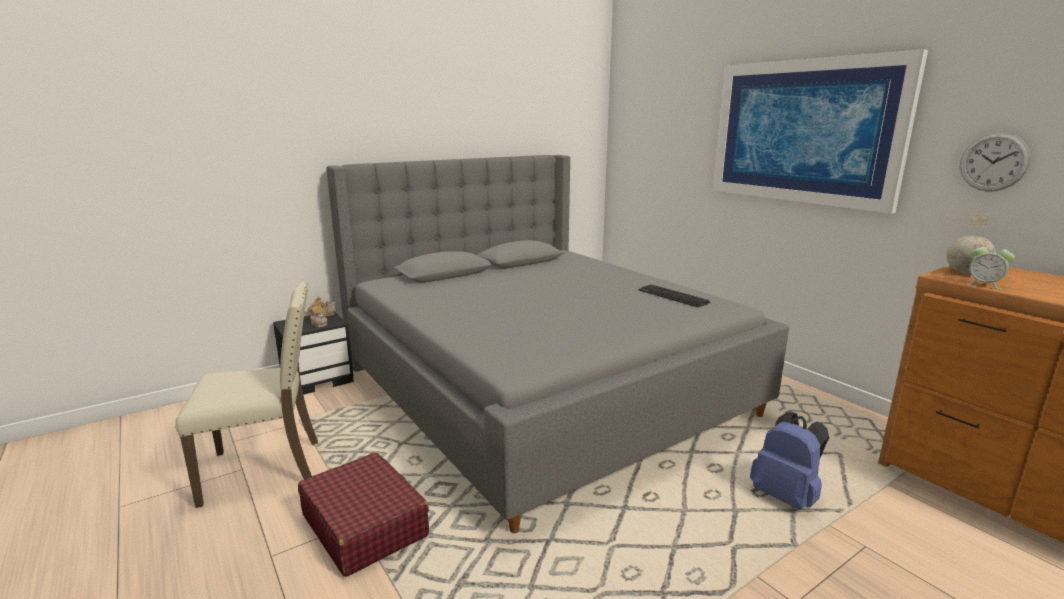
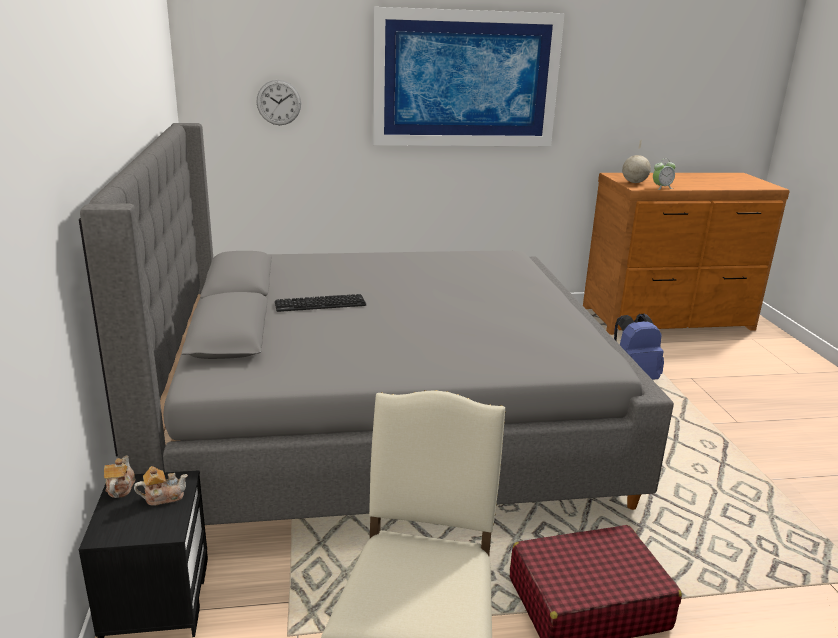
camera: 65 degrees left, 5 degrees up
(673, 296) = (464, 262): keyboard -> keyboard (320, 304)
(993, 162) = (608, 100): wall clock -> wall clock (278, 102)

